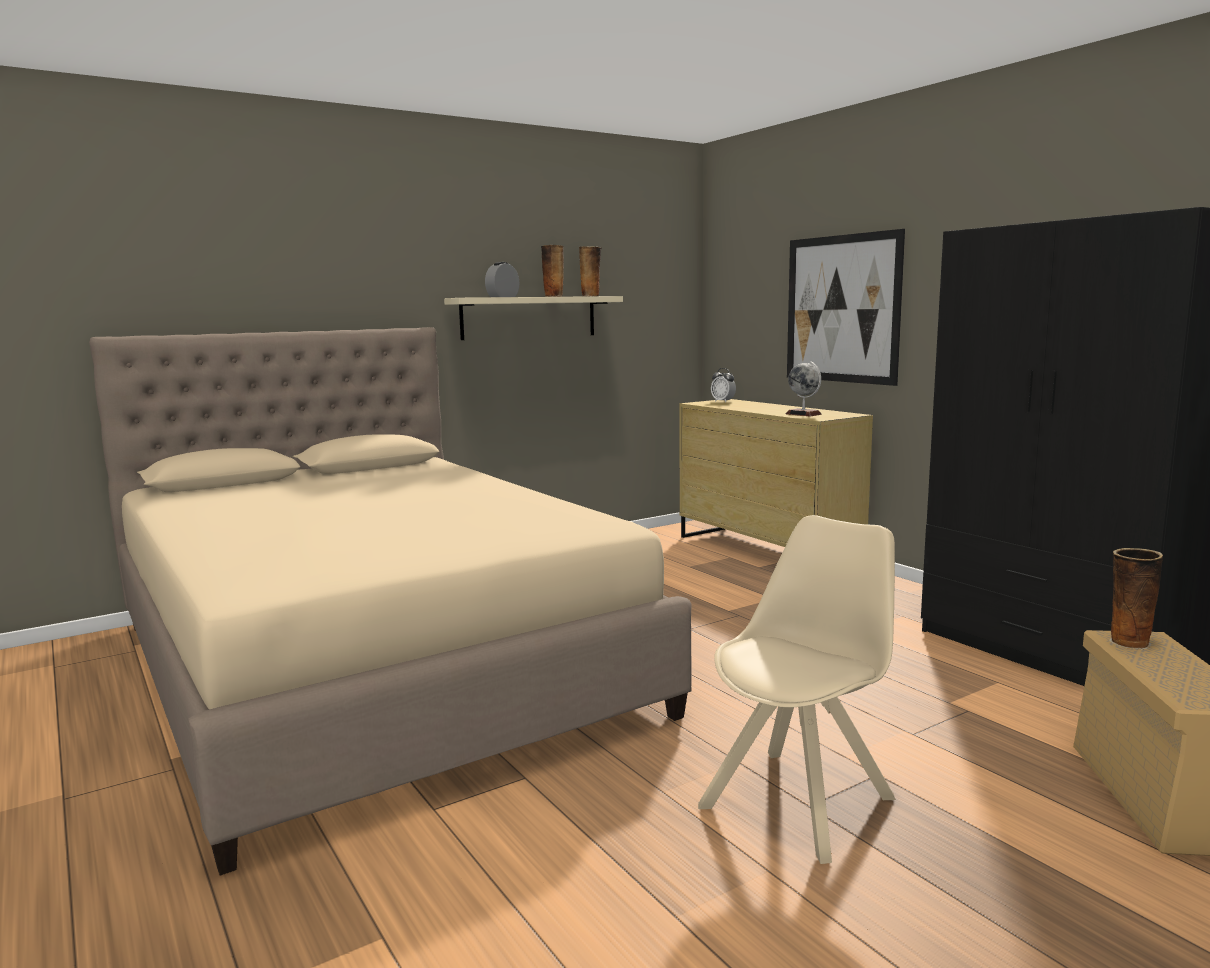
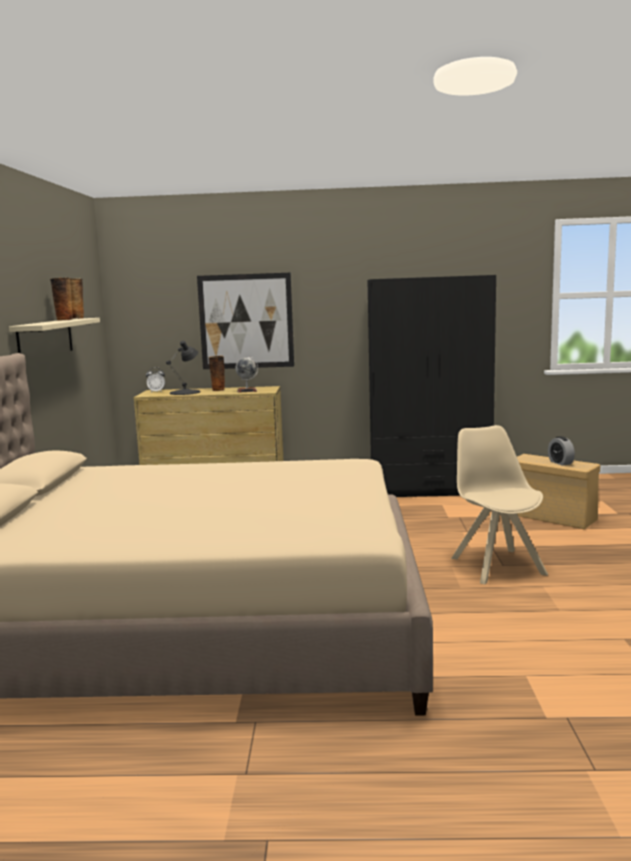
camera: 55 degrees left, 0 degrees up
(503, 297) = (49, 322): alarm clock -> alarm clock (560, 463)
(741, 406) = (185, 392): none -> black table lamp
(1128, 642) = (528, 459): vase -> vase (218, 390)

